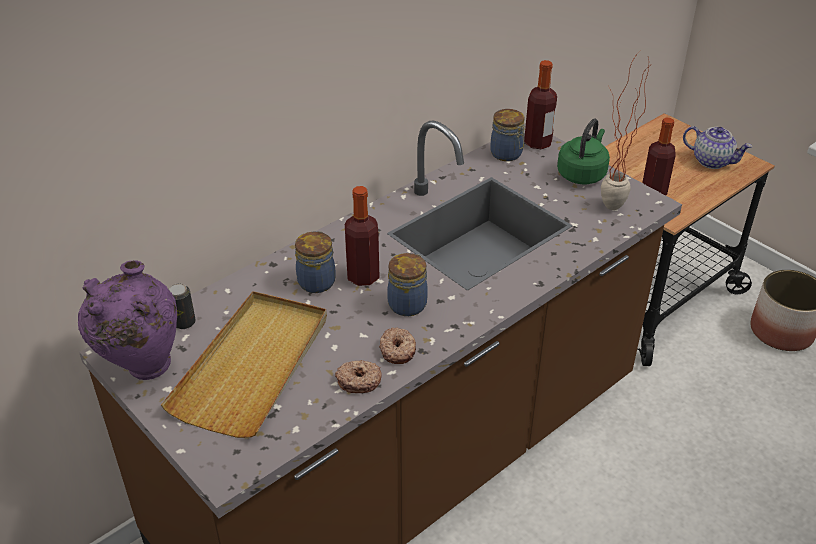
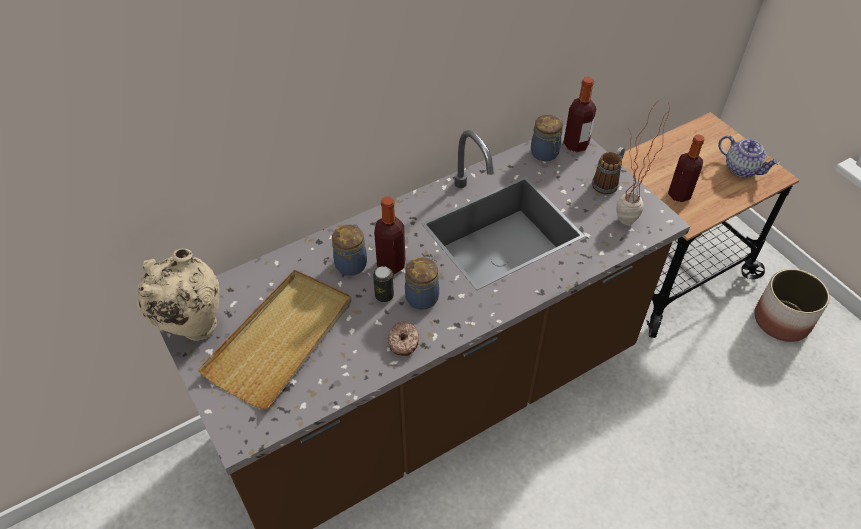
camera: 10 degrees right, 10 degrees up
(142, 368) = (193, 328): purple vase -> beige vase
(184, 322) = (235, 289): can -> can (384, 295)
(359, 381) = (364, 367): donut -> none
(582, 174) = (607, 182): green kettle -> mug

